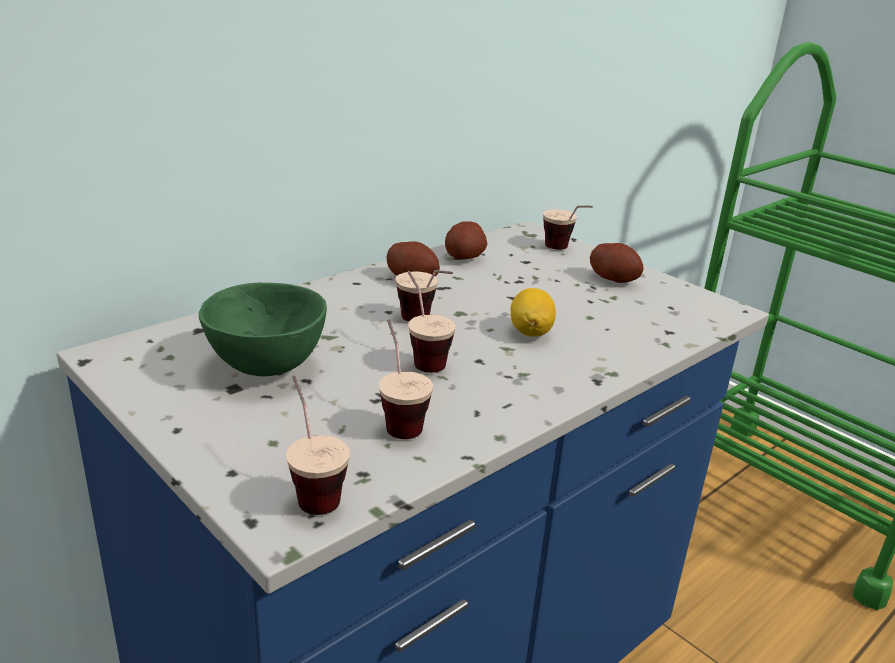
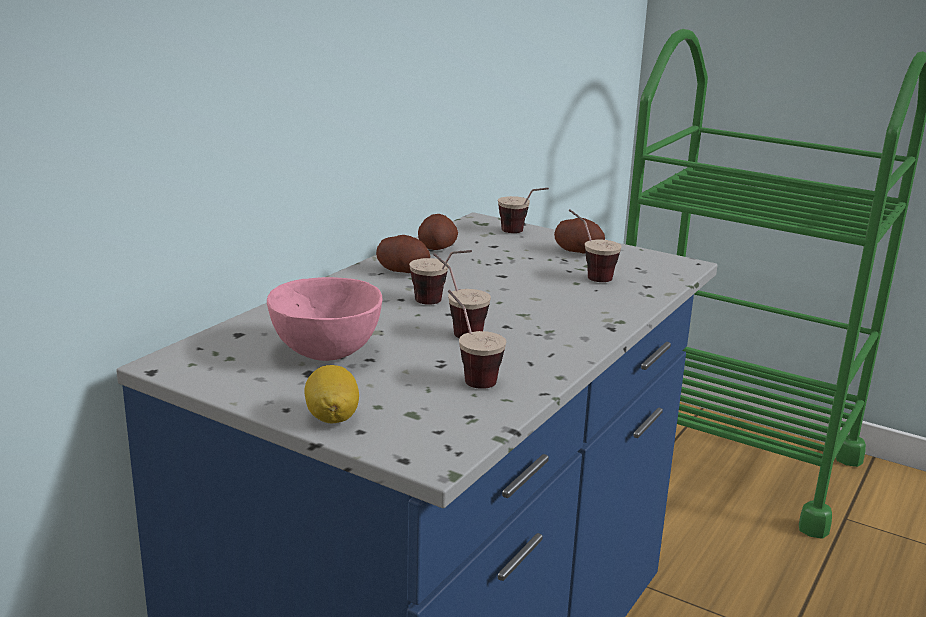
camera: 15 degrees left, 5 degrees down
(266, 367) = (326, 354): green bowl -> pink bowl
(311, 488) = (435, 431): cup -> cup (588, 274)
(530, 332) = (535, 300): lemon -> lemon (332, 417)

